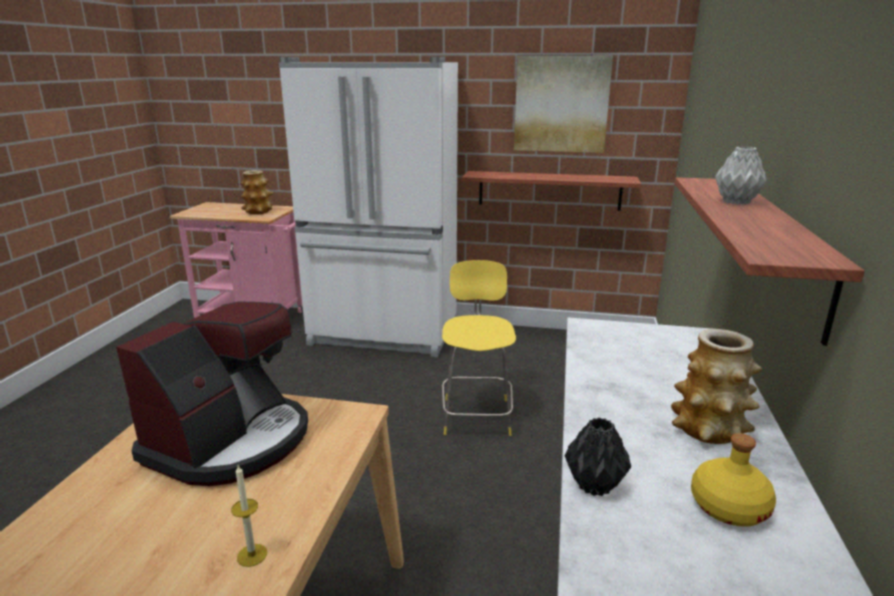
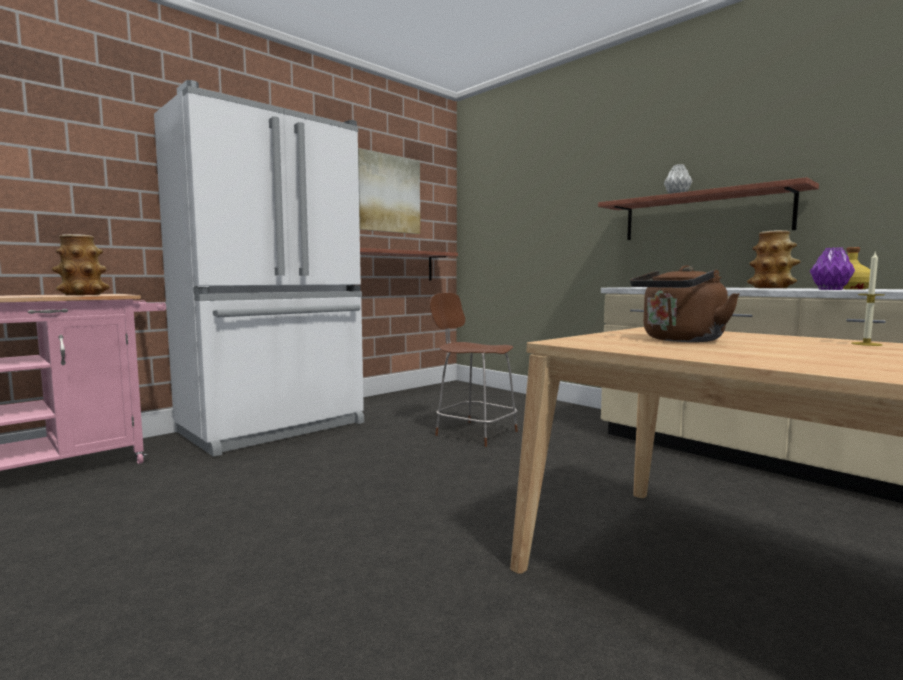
camera: 55 degrees left, 15 degrees down
(231, 441) = (679, 340): coffee machine -> brown kettle
(476, 414) = (474, 433): yellow stool -> brown stool
(594, 486) = (831, 289): black vase -> purple vase

